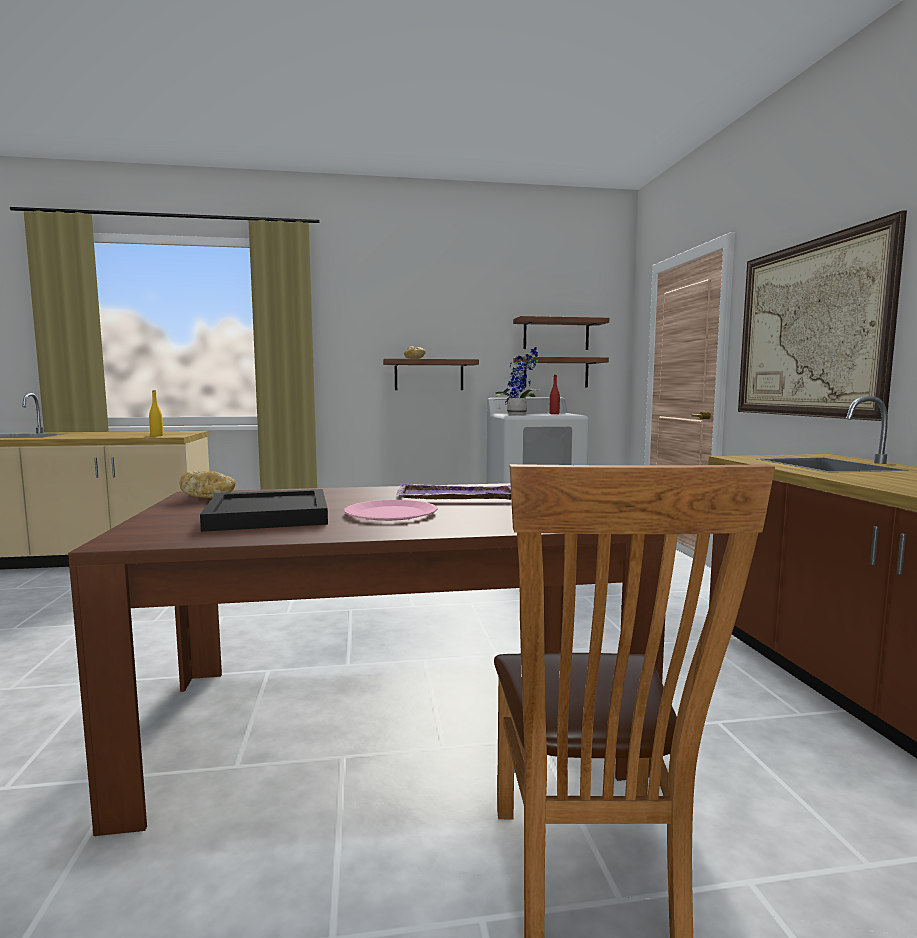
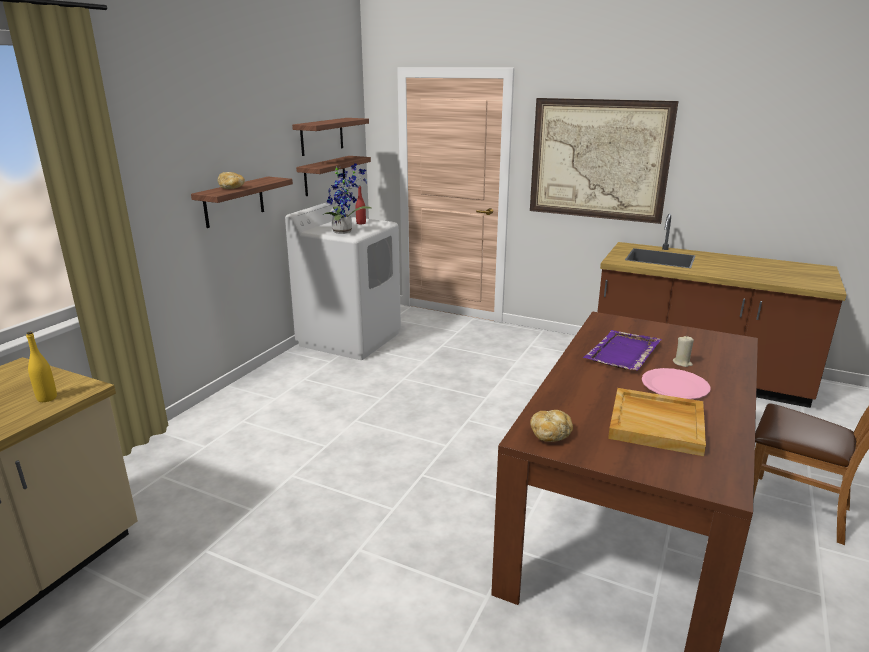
camera: 55 degrees left, 15 degrees up
(269, 515) = (657, 424): black tray -> beige tray
(472, 511) = (682, 363): none -> beige candle

